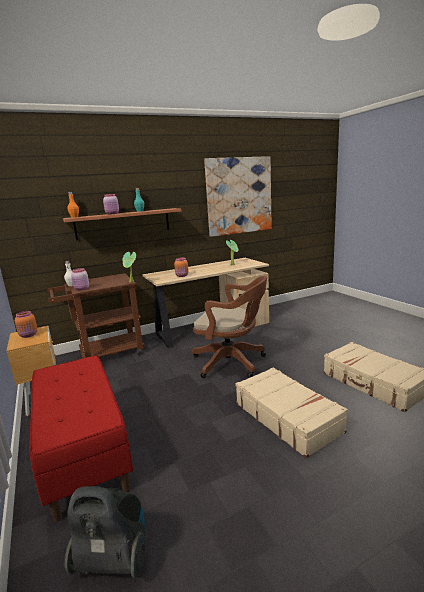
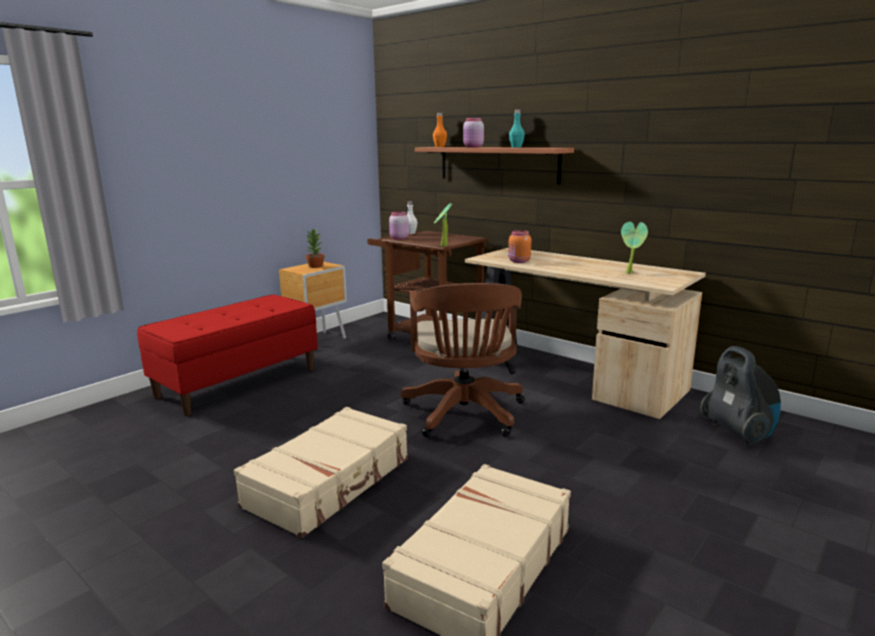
camera: 65 degrees right, 0 degrees up
(29, 335) = (315, 266): orange jar -> potted plant
(114, 559) = (111, 430): vacuum cleaner -> vacuum cleaner (738, 433)
(239, 196) = (716, 134): picture -> none

